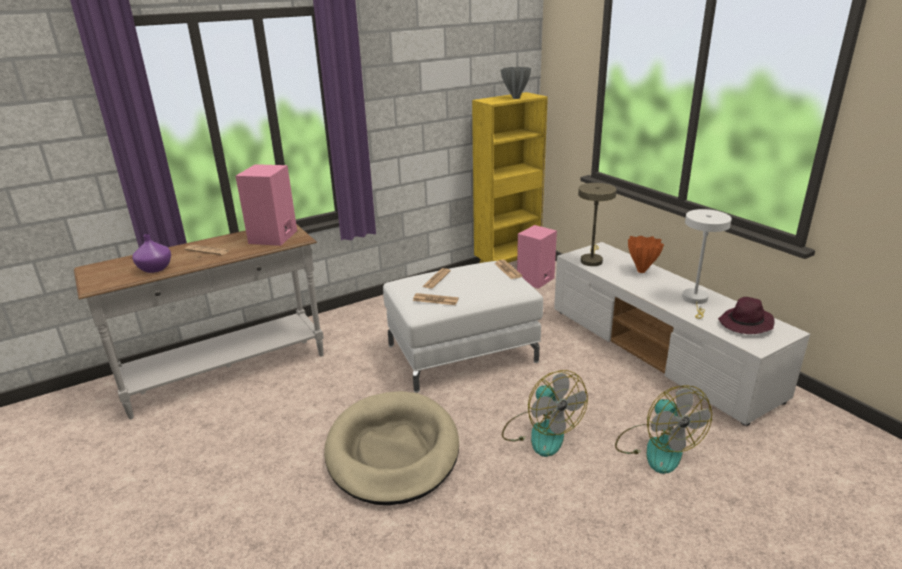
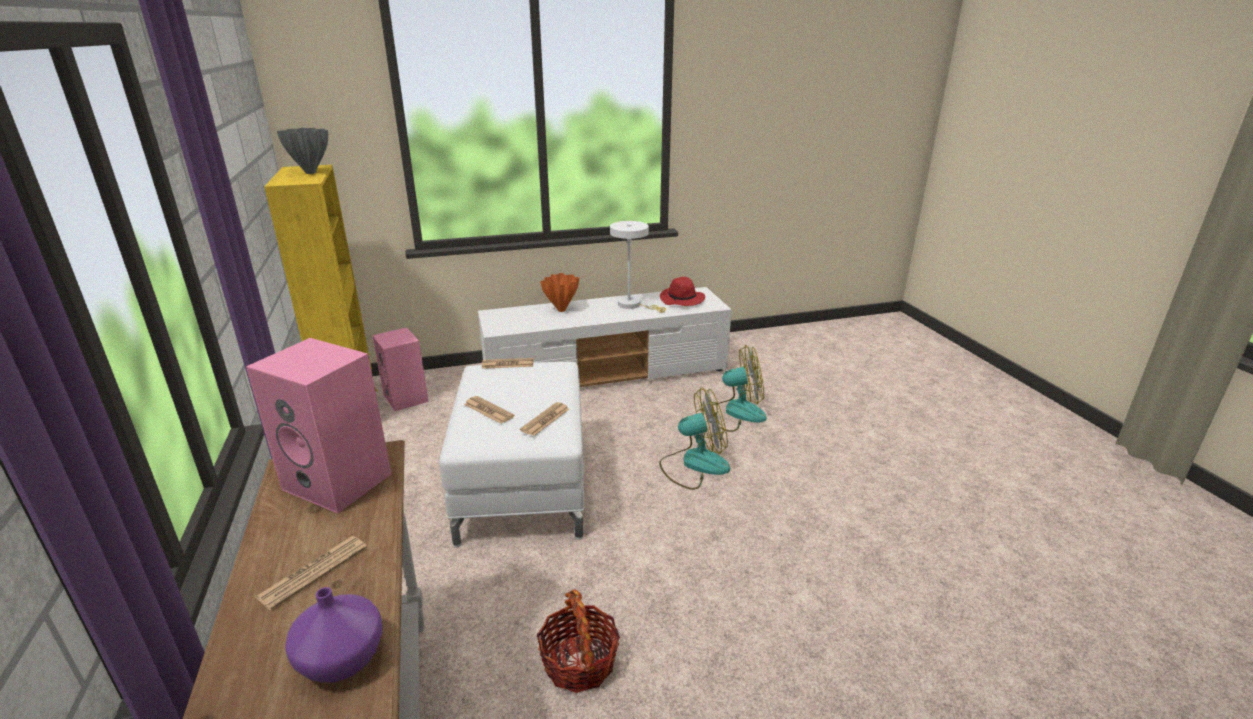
camera: 75 degrees left, 0 degrees up
(304, 417) = (579, 662): none -> basket
(392, 451) = (688, 576): beige dog bed -> none
(591, 260) = (514, 324): beige table lamp -> none
(746, 324) = (682, 300): purple hat -> red hat

